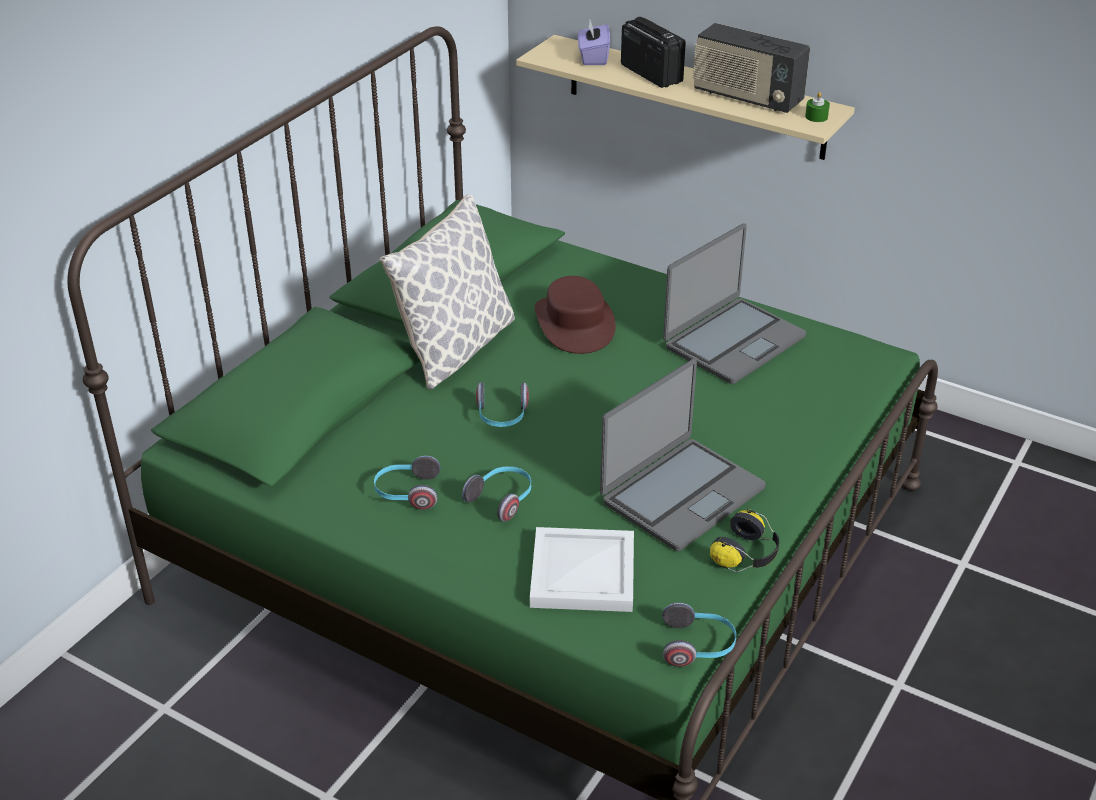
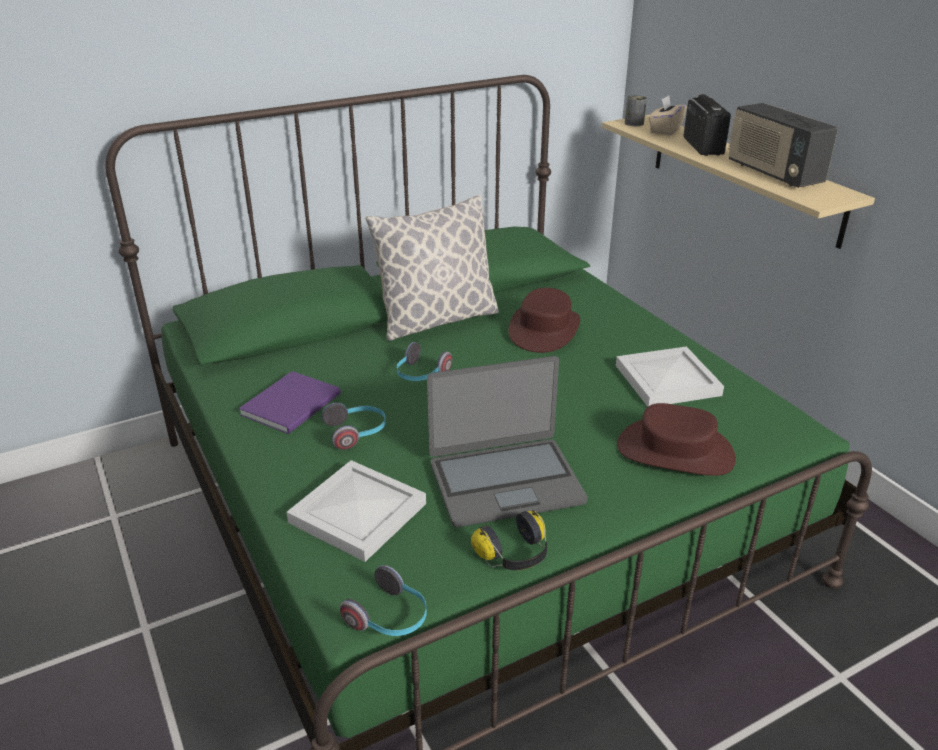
camera: 30 degrees right, 5 degrees down
(407, 493) = (294, 404): headphones -> purple book
(552, 54) = (634, 123): none -> can
(593, 58) = (665, 130): purple tissue box -> beige tissue box
(733, 341) = (668, 379): laptop -> white tray
(794, 412) = (675, 451): none -> brown hat
(816, 117) = (827, 197): green candle -> none

